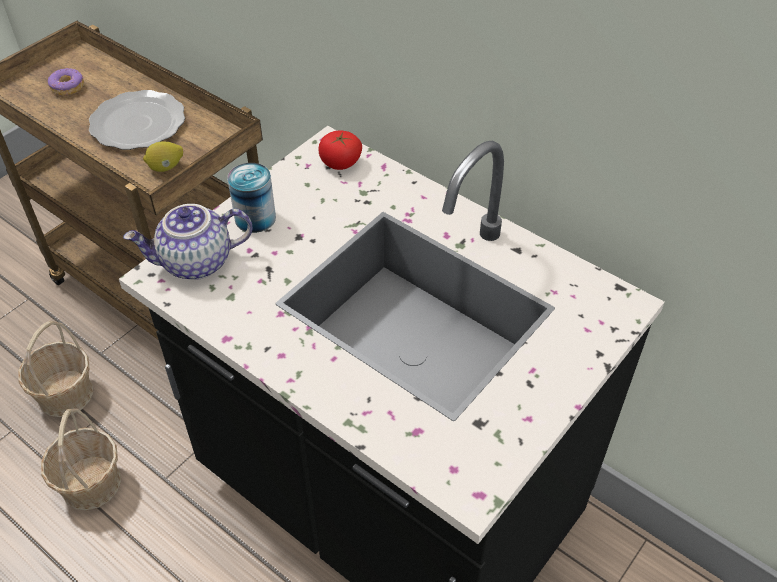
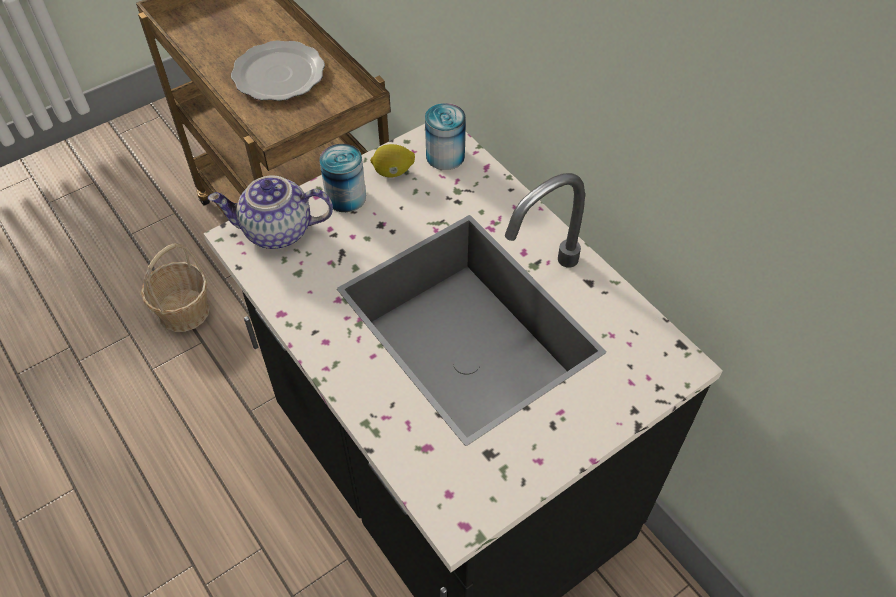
camera: 15 degrees right, 5 degrees up
(68, 87) = (226, 26): donut -> none
(90, 484) = (184, 400): basket -> none
(166, 167) = (291, 124): lemon -> lemon (393, 172)
(340, 163) = (445, 156): tomato -> can

